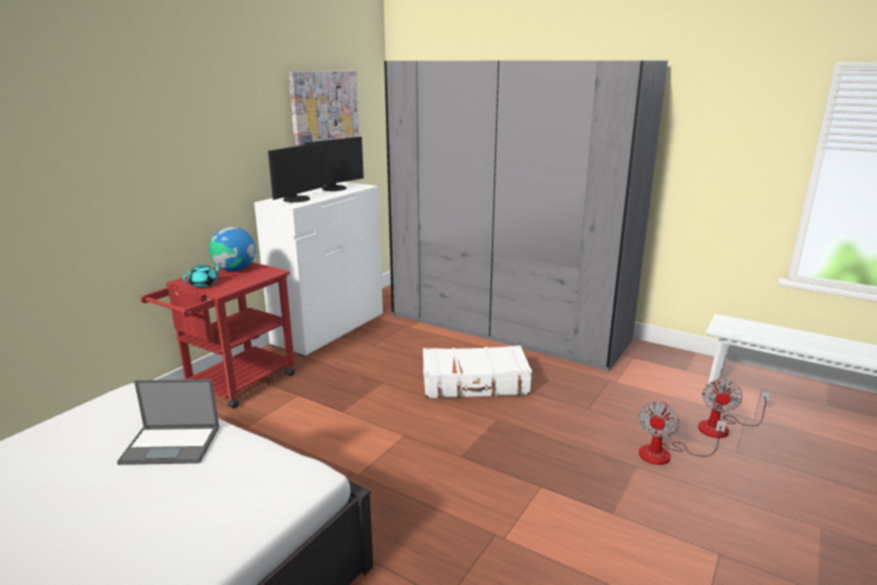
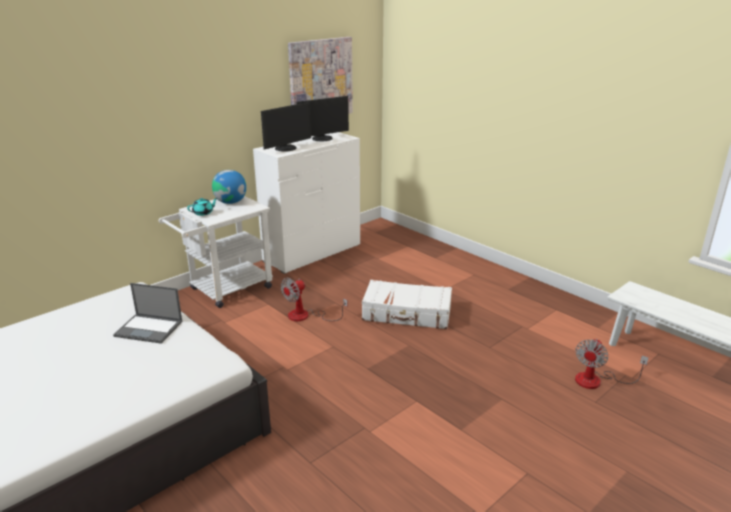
camera: 15 degrees right, 5 degrees up
(234, 386) = (225, 290): red cart -> white cart
(507, 327) = (459, 269): grey wardrobe -> none
(665, 454) = (532, 393): fan -> fan (306, 316)

